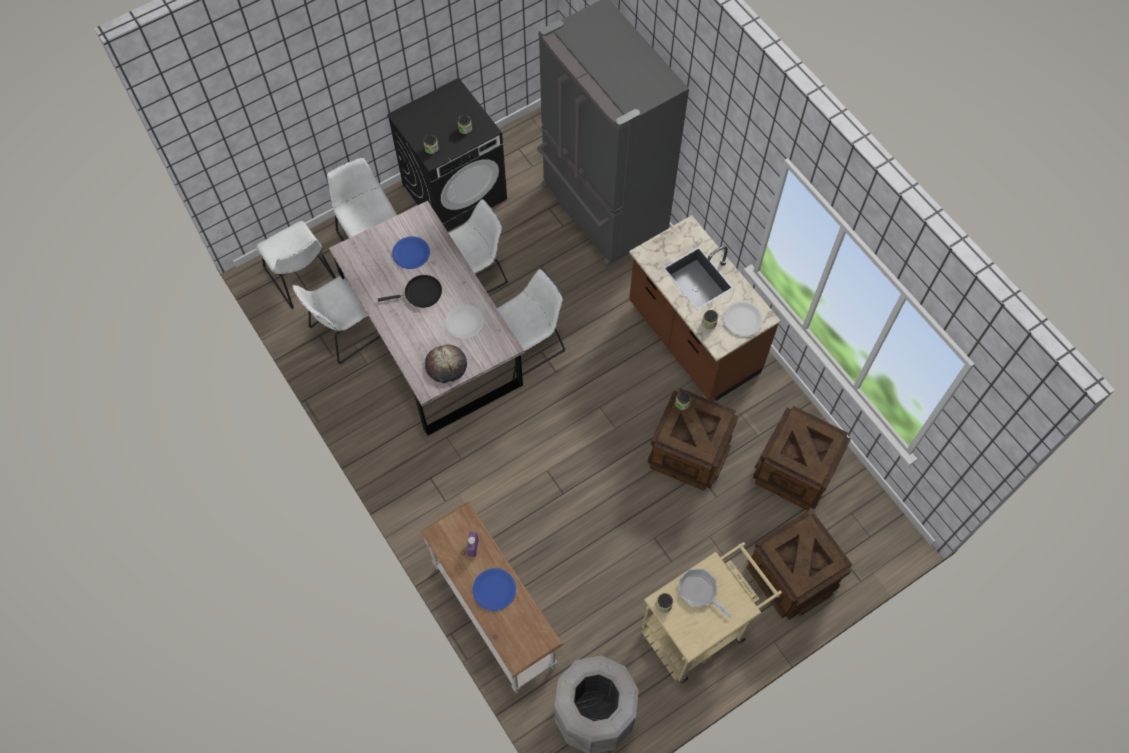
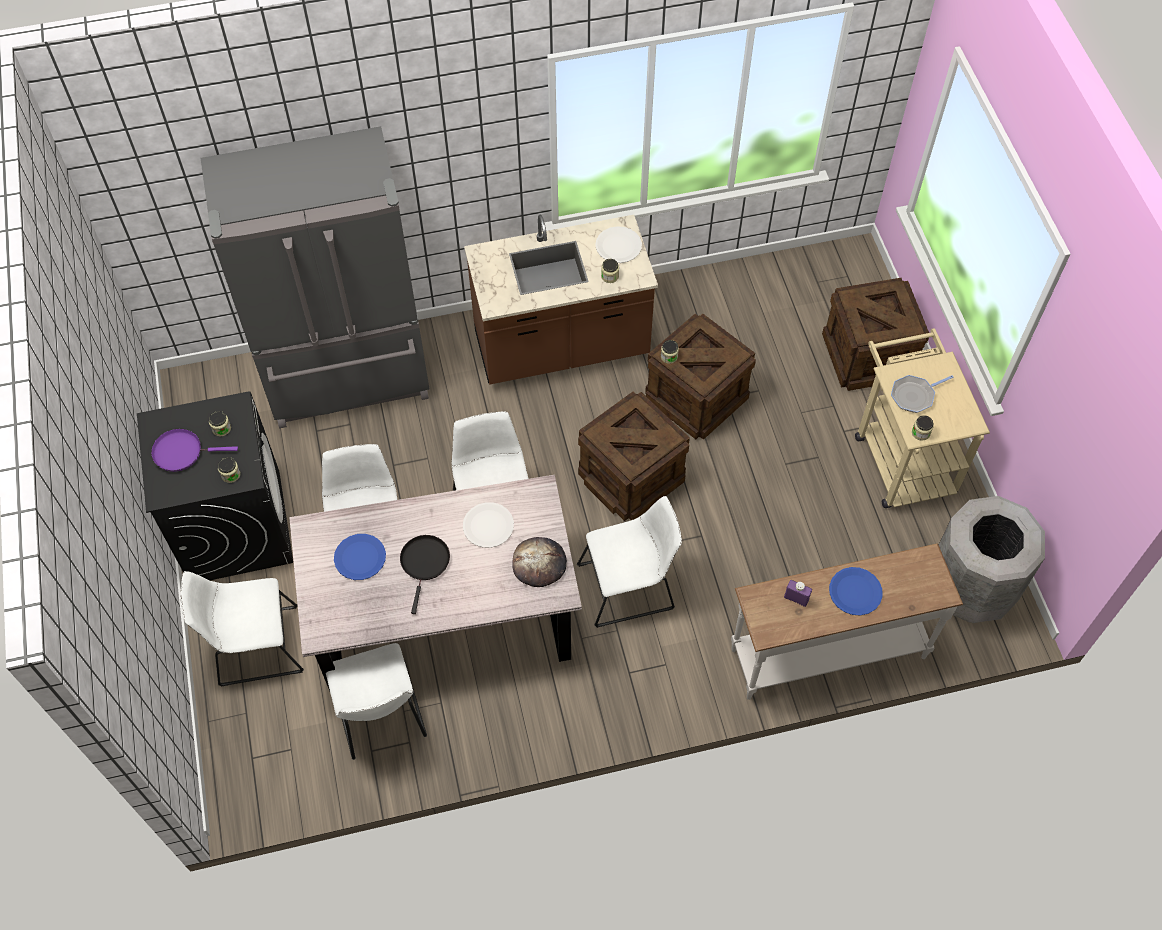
camera: 70 degrees left, 5 degrees down
(303, 278) = (272, 749): white chair -> white chair (630, 586)
(438, 114) = (181, 452): none -> purple frying pan
(794, 469) = (752, 311): crate -> crate (630, 476)

